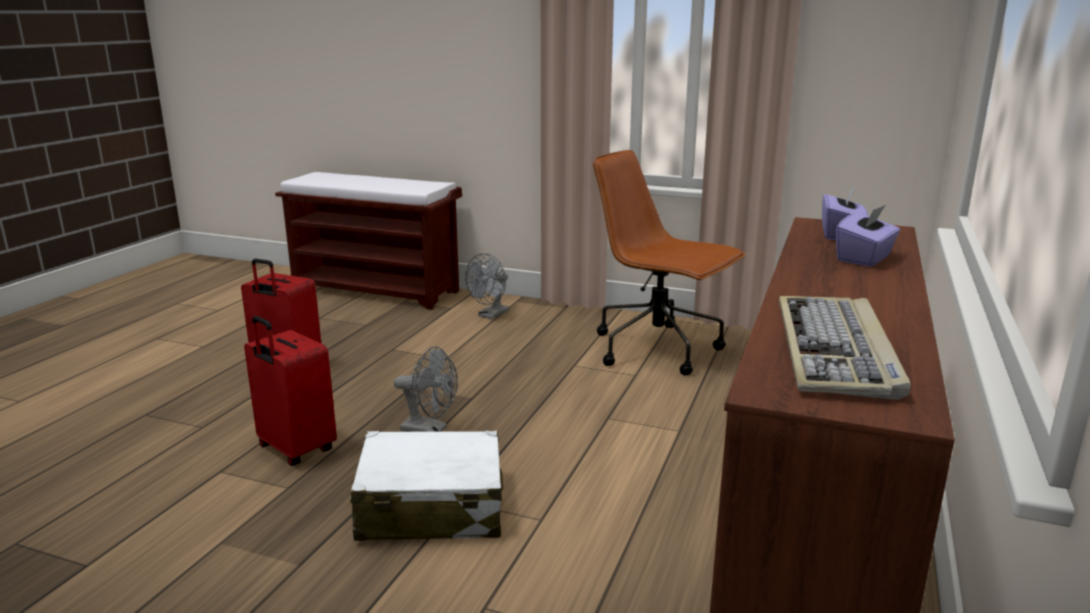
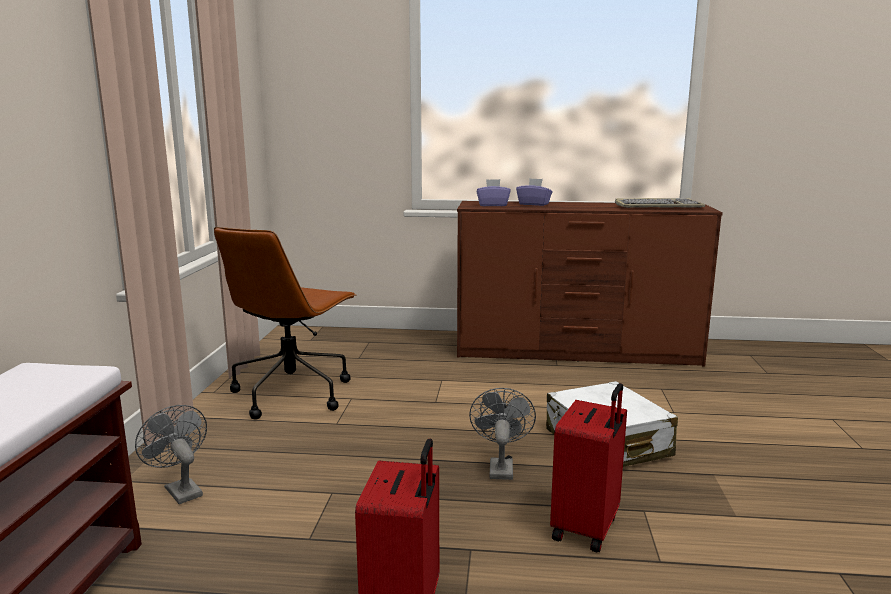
camera: 105 degrees left, 5 degrees down
(490, 315) = (180, 489): grey fan -> grey fan turned 150 degrees counterclockwise

